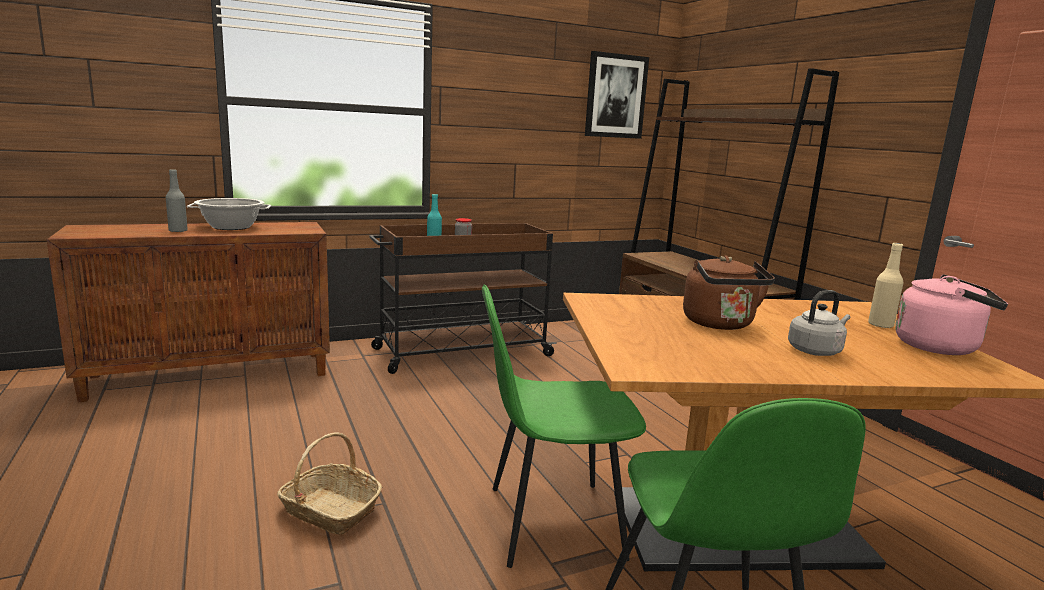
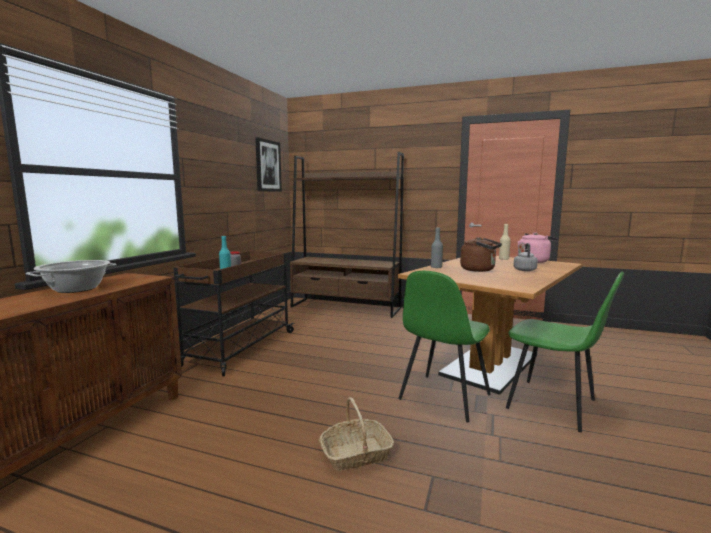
camera: 45 degrees left, 5 degrees down
(178, 231) = (39, 301): grey bottle -> grey bottle (436, 267)

